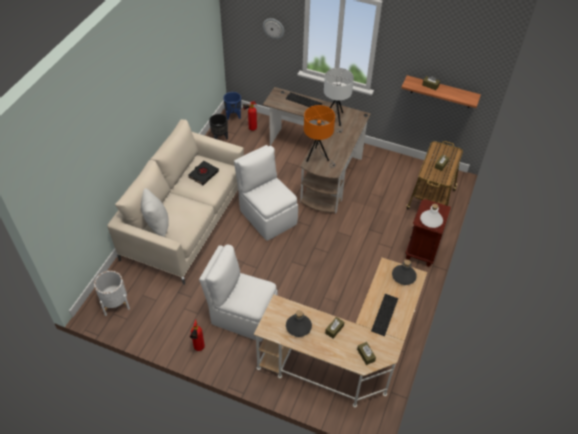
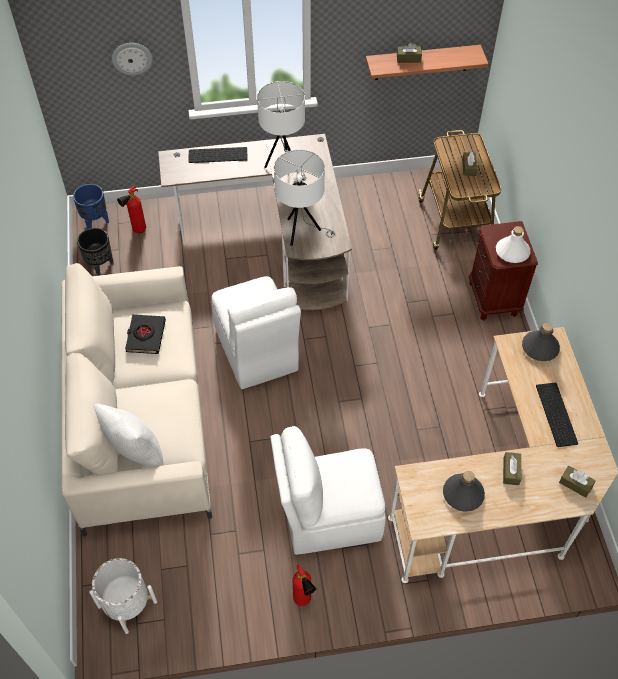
camera: 30 degrees left, 5 degrees up
(267, 216) = (257, 352): white chair -> white chair turned 135 degrees counterclockwise
(318, 157) = (302, 232): orange table lamp -> white table lamp

